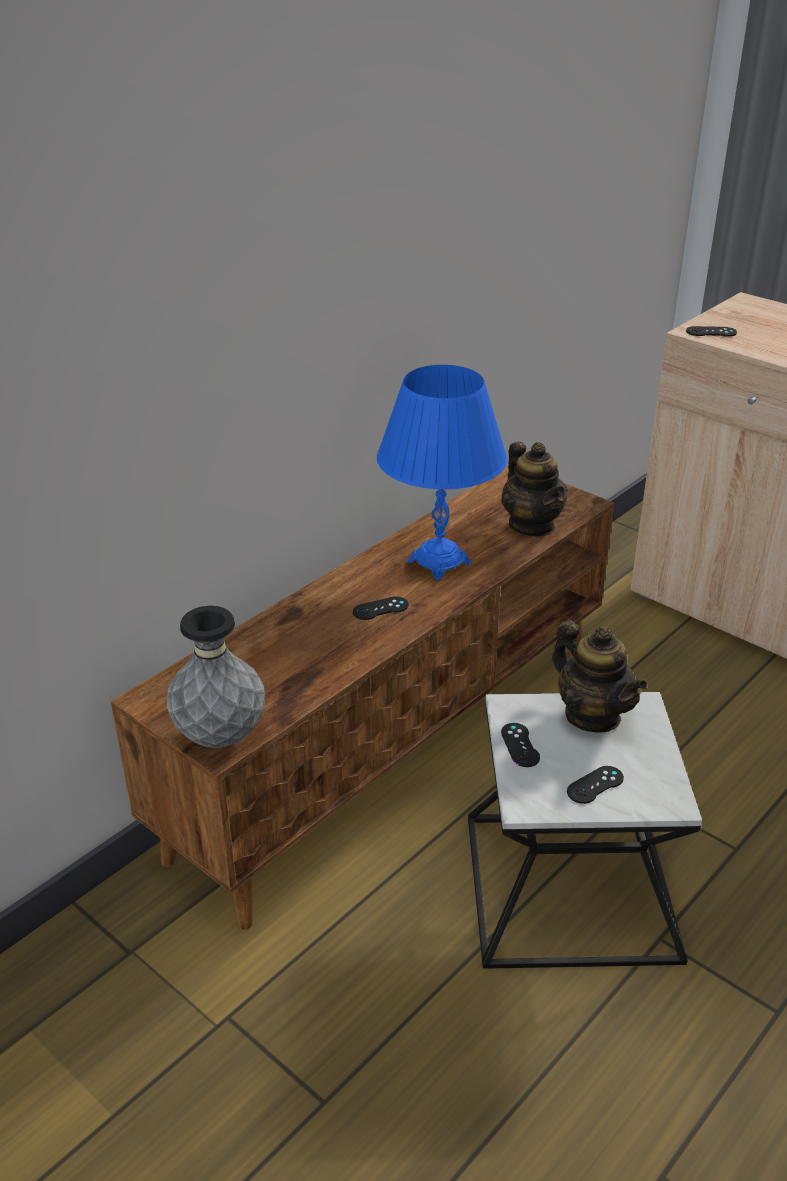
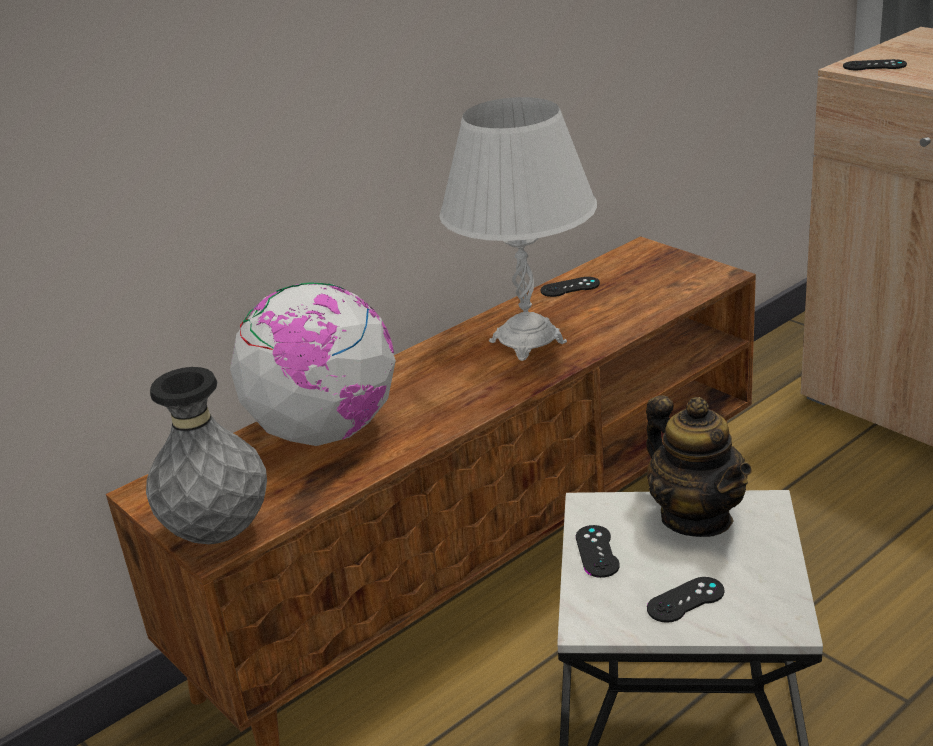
camera: 10 degrees right, 5 degrees down
(287, 644) = (326, 431): none -> globe
(380, 608) = (445, 392): black game controller -> black game controller (570, 287)
(439, 562) = (527, 341): blue table lamp -> white table lamp
(532, 525) = (649, 300): teapot -> none

